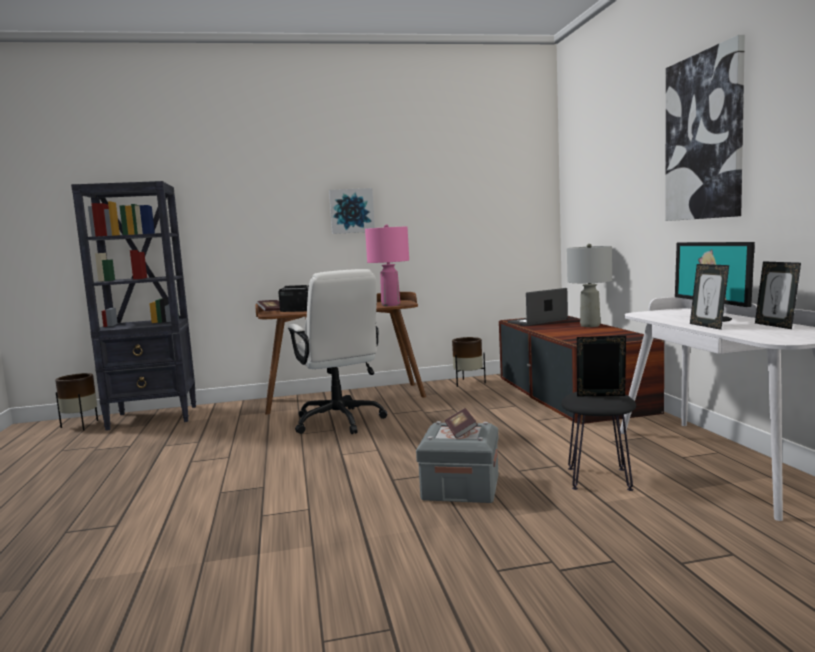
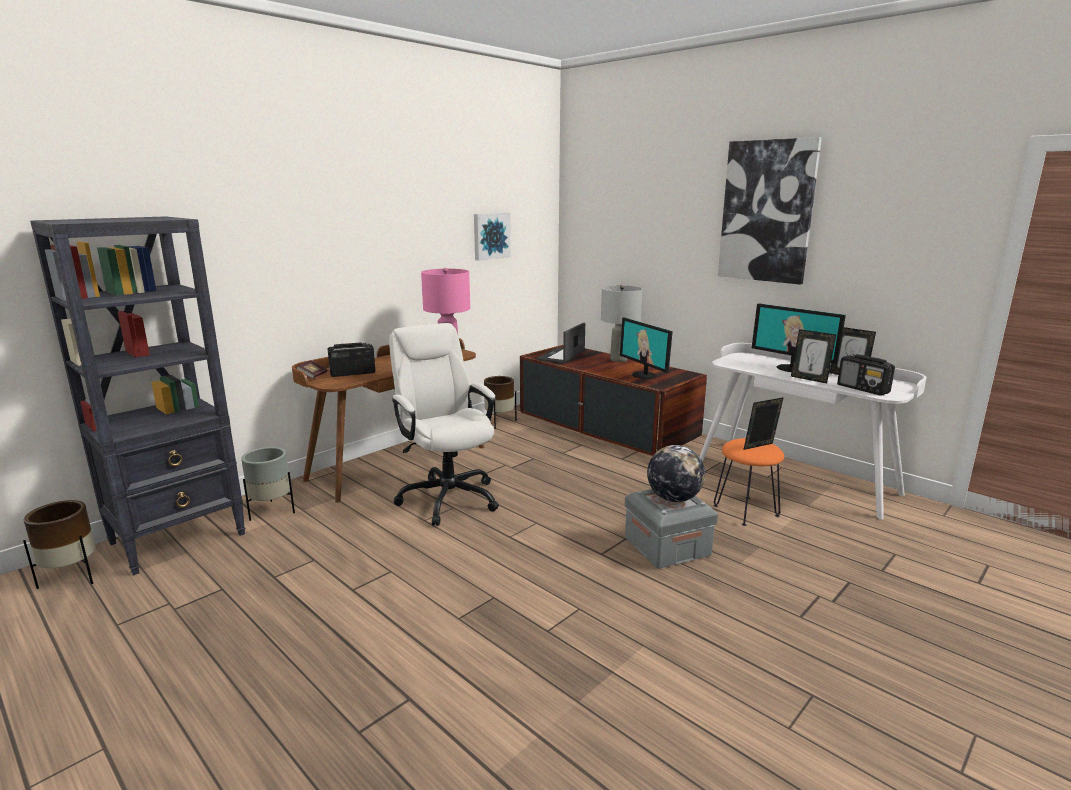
camera: 35 degrees left, 10 degrees up
(222, 412) = (272, 511): none -> grey planter
(340, 423) = (446, 497): white office chair -> white office chair turned 150 degrees counterclockwise
(351, 211) = (383, 246): picture -> picture (491, 236)
(461, 431) = (673, 499): book -> globe
(589, 336) = (644, 375): none -> monitor
(598, 478) = (745, 510): black stool -> orange stool
(759, 335) = (863, 389): none -> radio

